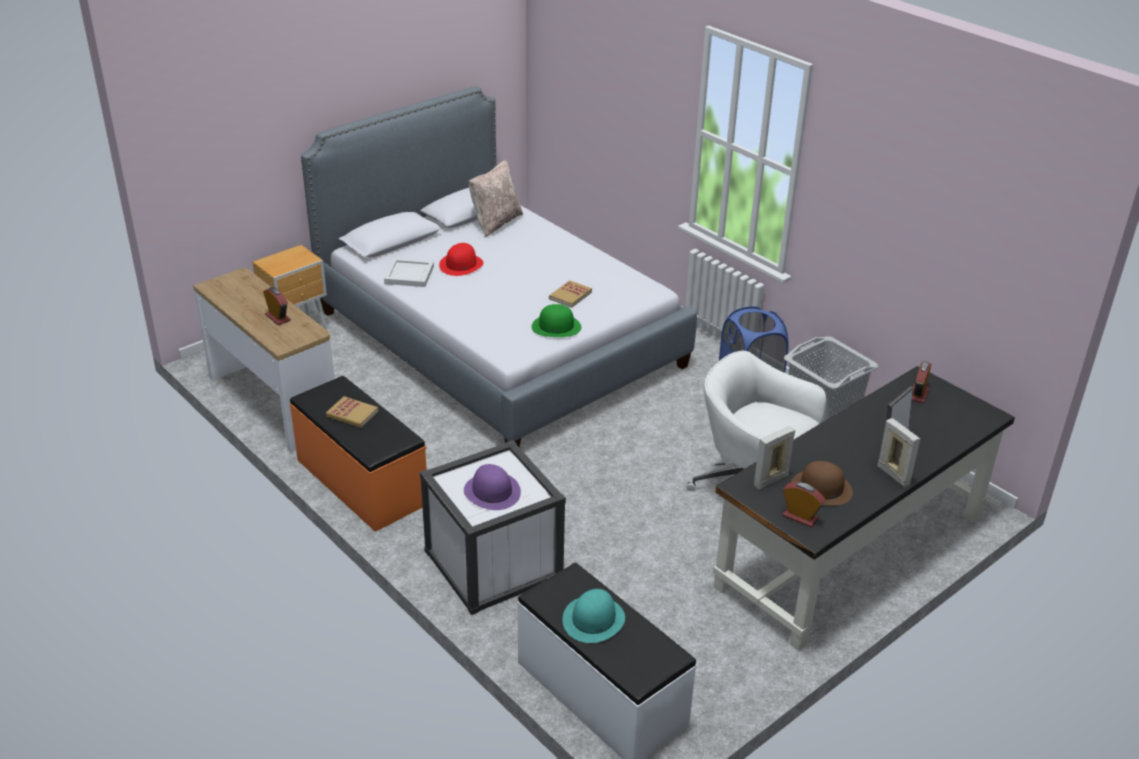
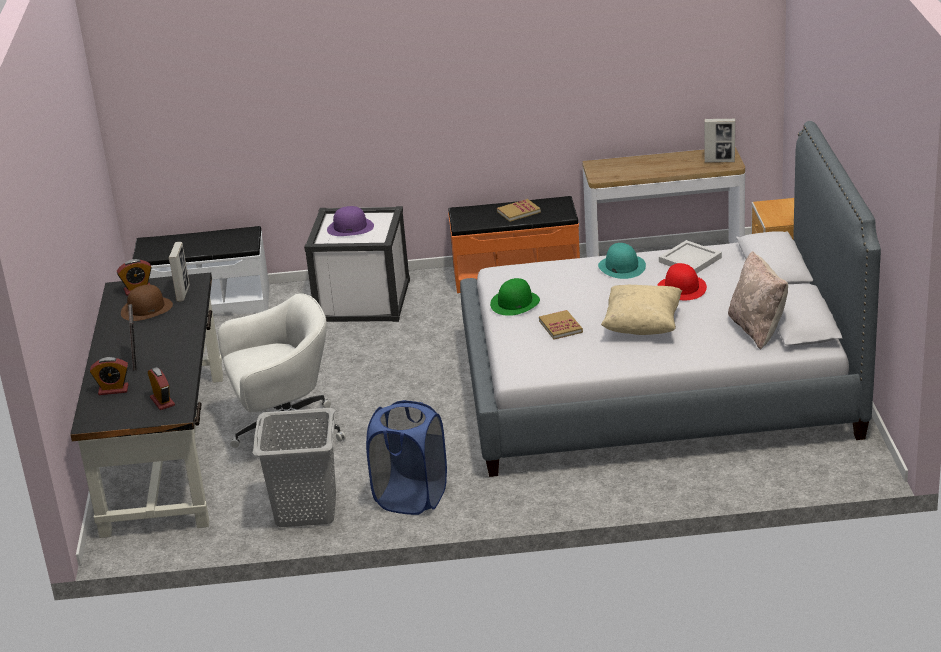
camera: 130 degrees right, 5 degrees down
(278, 318) = (640, 168): alarm clock -> alarm clock (113, 390)
(535, 264) = (642, 326): none -> beige pillow
(593, 619) = (206, 241): turquoise hat -> turquoise hat (621, 266)
(893, 475) = (111, 343): picture frame -> picture frame (719, 161)

